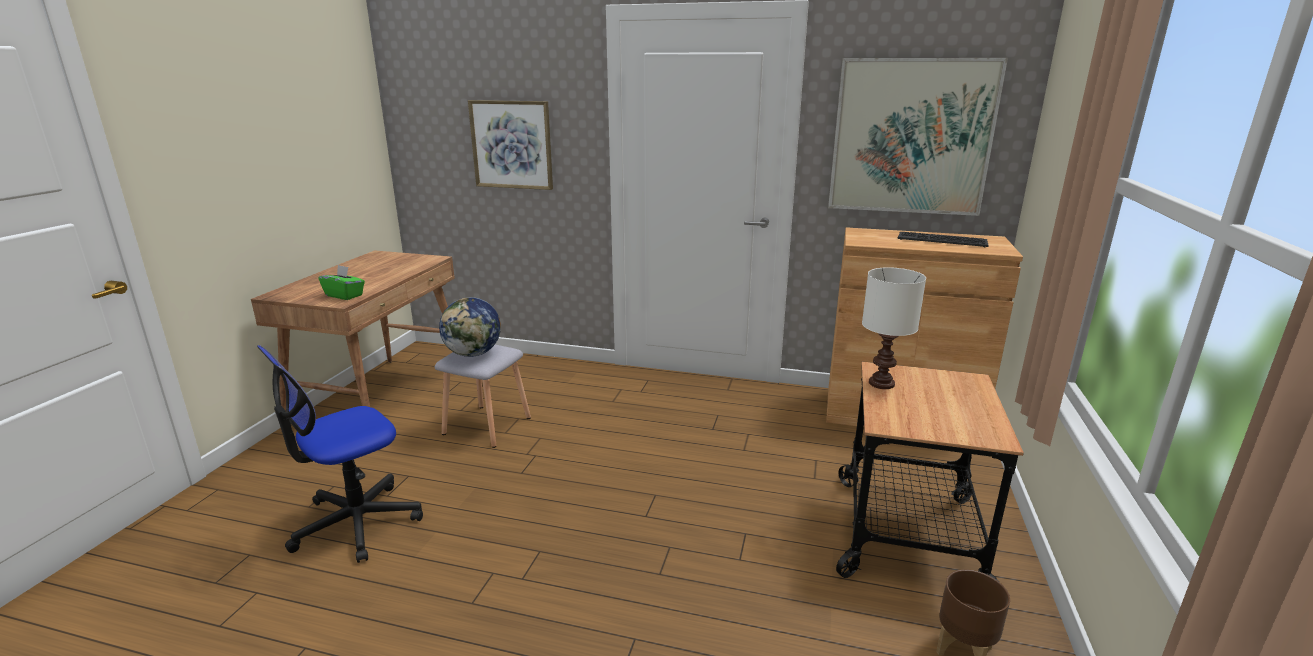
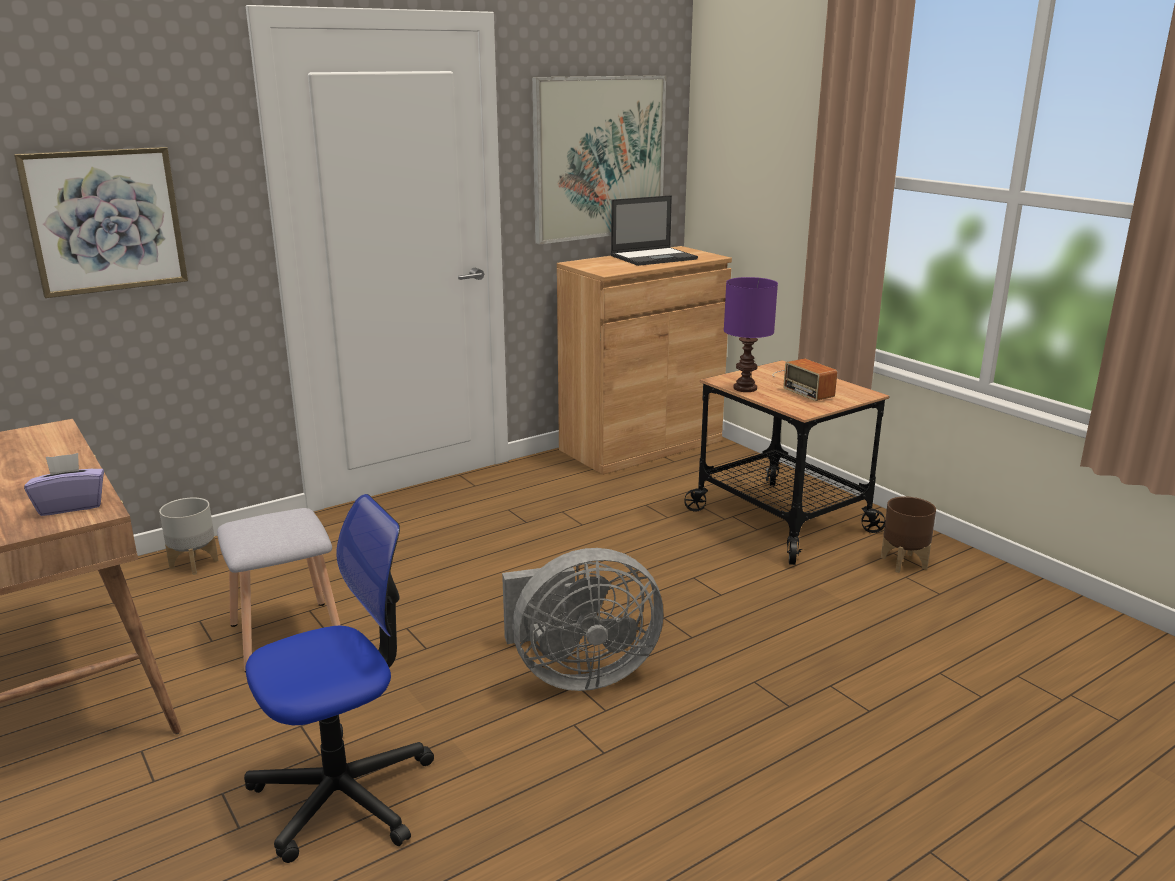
camera: 50 degrees left, 0 degrees up
(344, 295) = (71, 505): green tissue box -> purple tissue box
(356, 523) = (343, 794): office chair -> office chair turned 120 degrees counterclockwise
(473, 354) = (272, 530): globe -> none
(523, 367) = (193, 564): none -> grey planter
(553, 544) = (578, 673): none -> grey fan
(881, 384) = (745, 388): white table lamp -> purple table lamp
(942, 240) = (654, 257): keyboard -> laptop
(951, 403) = (804, 384): none -> radio

